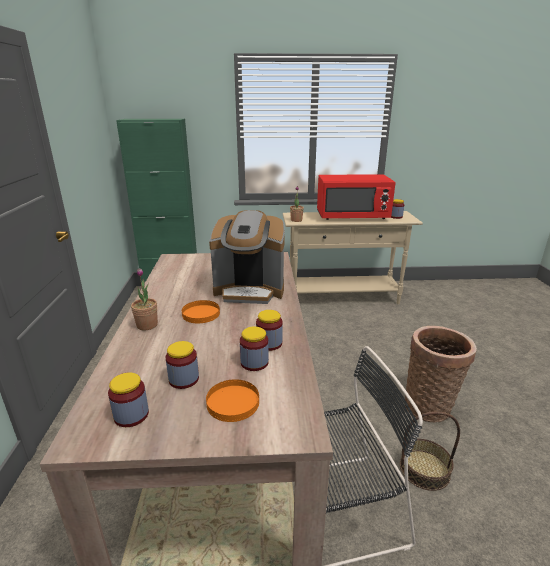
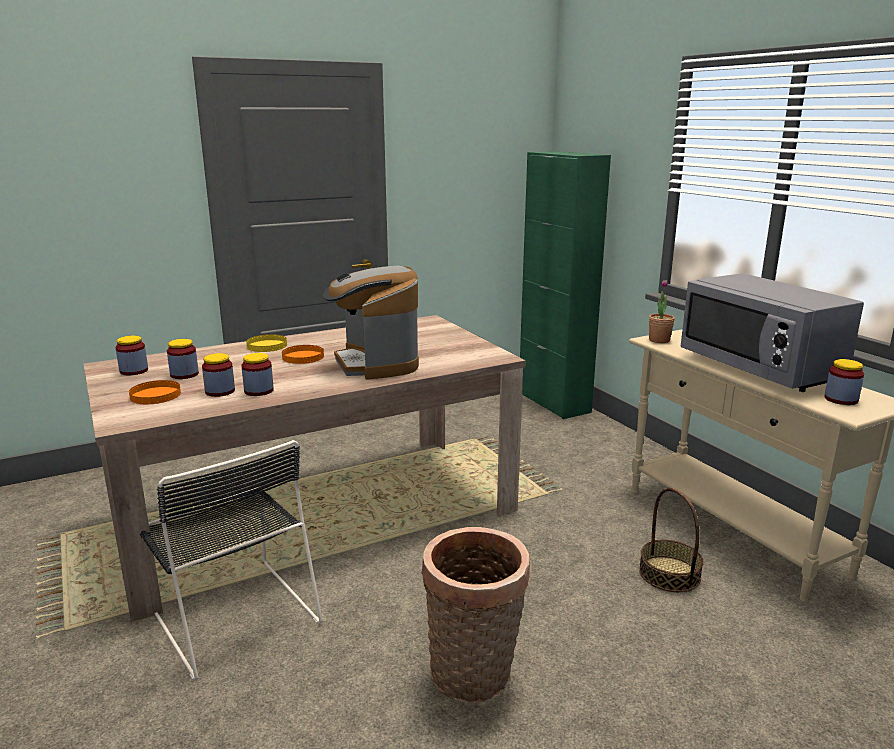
camera: 65 degrees right, 5 degrees down
(147, 325) = (267, 345): potted plant -> yellow plate
(352, 217) = (760, 369): red microwave -> grey microwave
(424, 469) = (324, 682): basket -> basket (669, 574)

